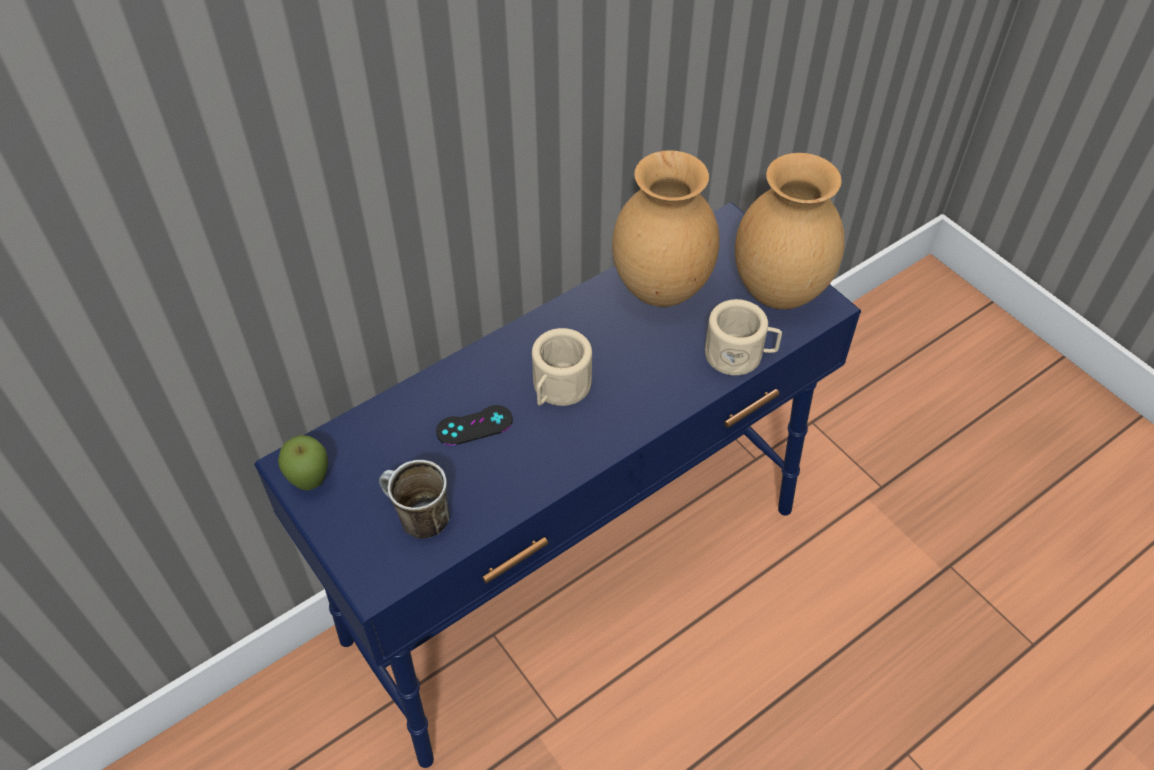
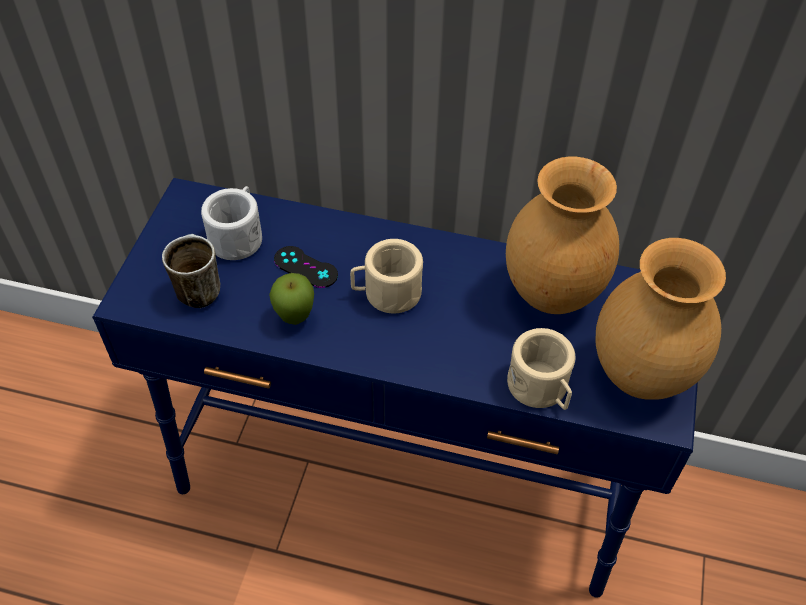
camera: 50 degrees right, 0 degrees up
(311, 482) = (179, 215): apple -> apple (295, 318)
(387, 453) = (238, 236): none -> white mug

